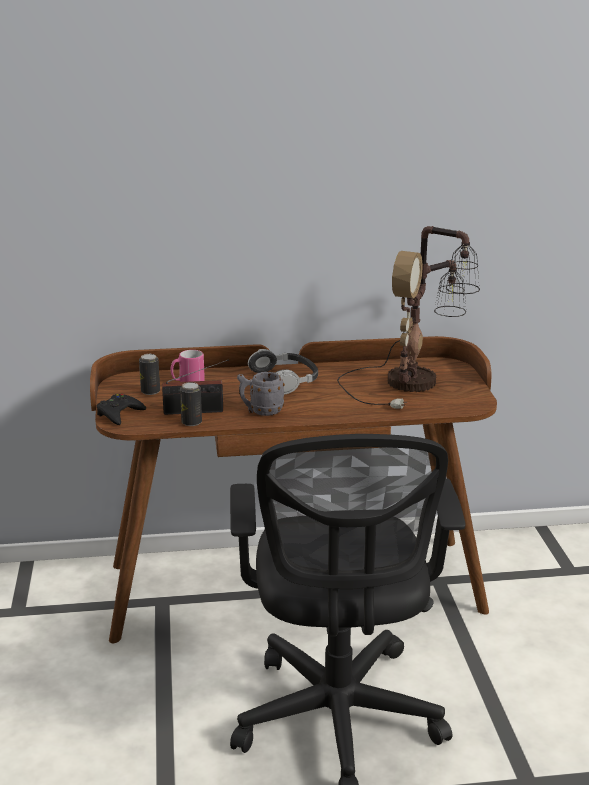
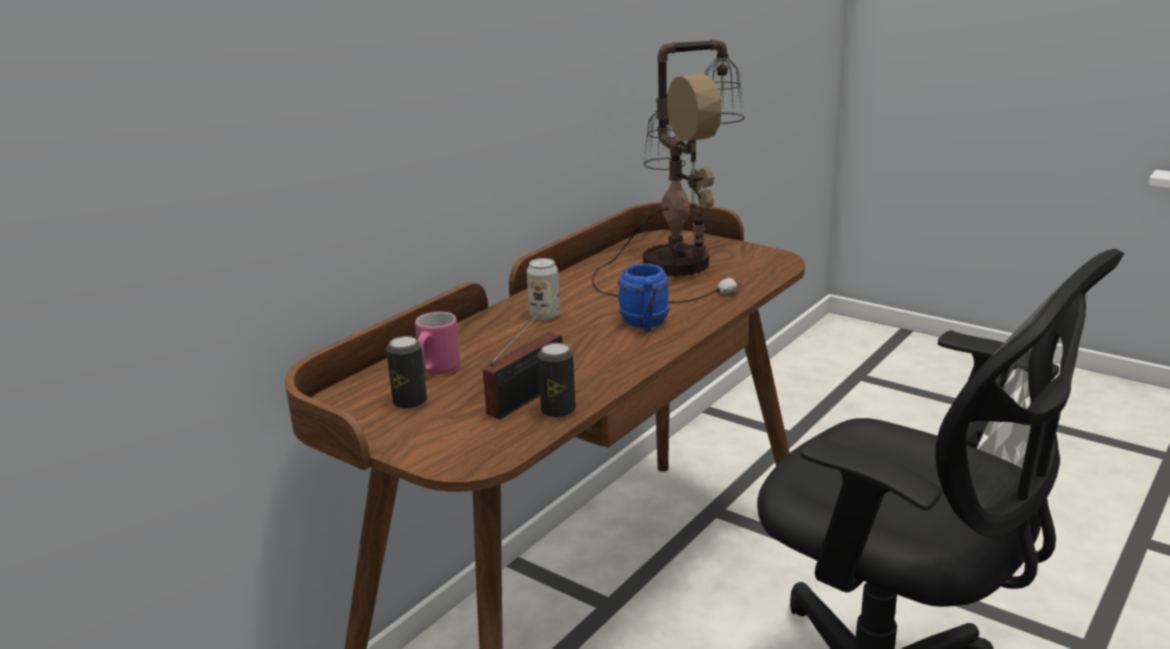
camera: 45 degrees left, 0 degrees up
(119, 414) = (436, 450): black game controller -> none
(261, 411) = (605, 359): grey mug -> none
(285, 380) = (544, 315): headphones -> can
(317, 405) = (645, 325): none -> blue mug

